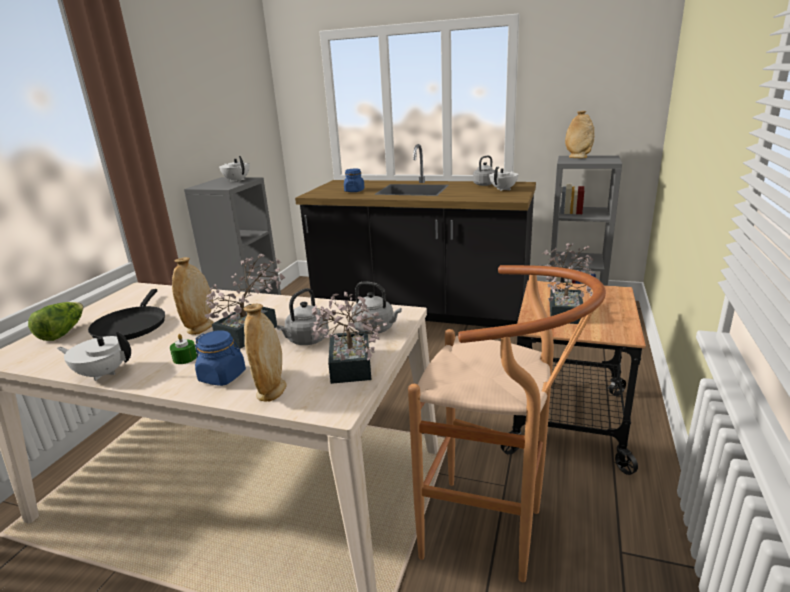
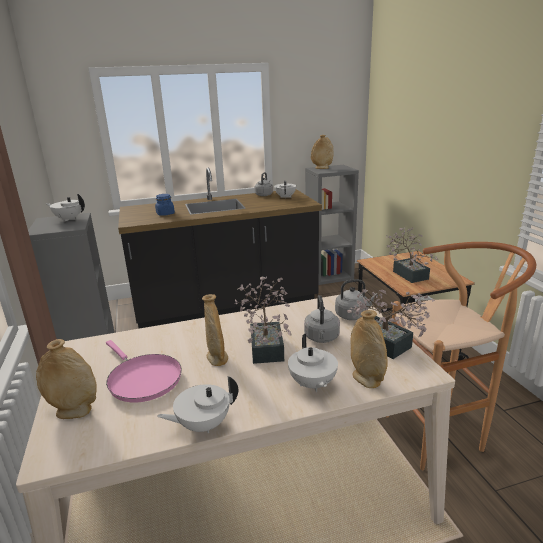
camera: 35 degrees left, 0 degrees up
(62, 332) = (74, 411): lettuce -> beige vase
(131, 325) = (142, 379): black frying pan -> pink frying pan
(185, 358) = (253, 384): green candle -> none
(223, 376) = (312, 384): blue jar -> white teapot

